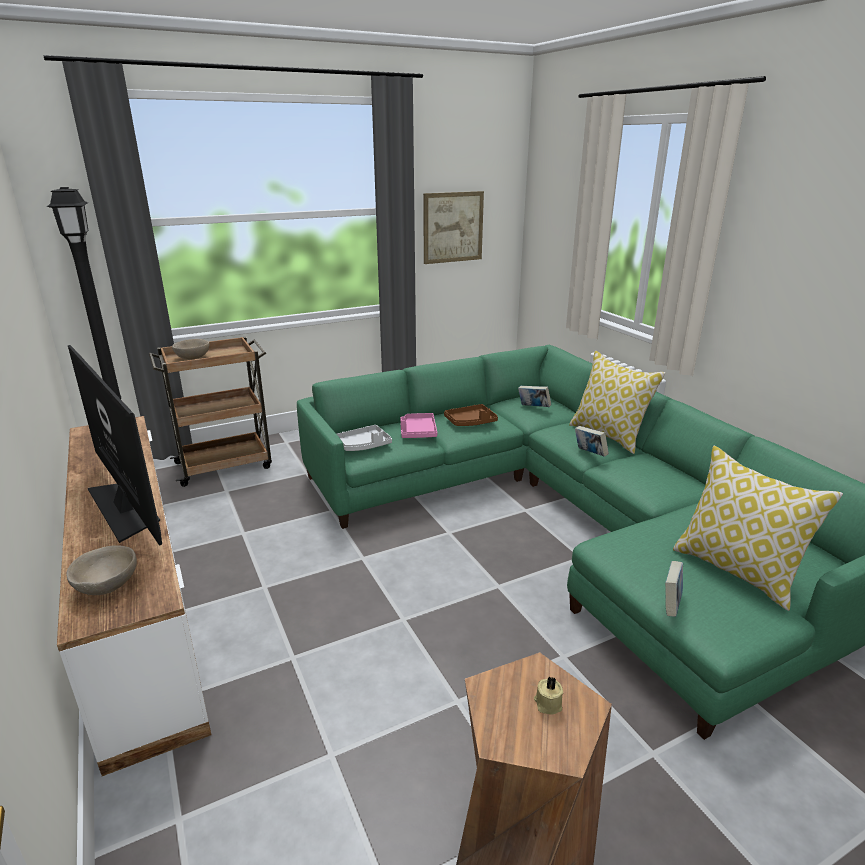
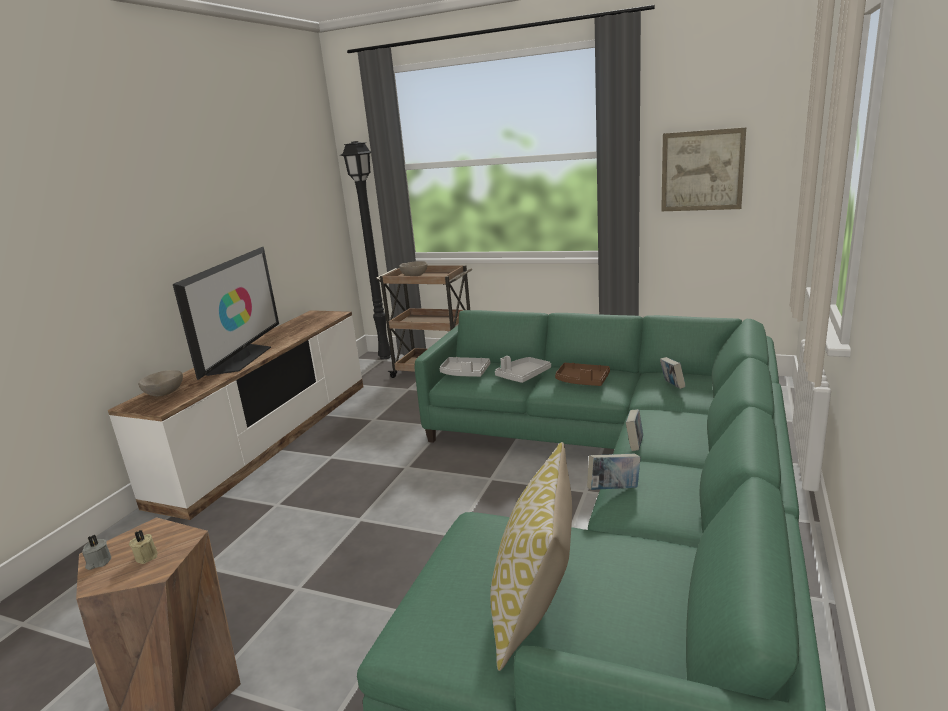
camera: 50 degrees right, 5 degrees down
(418, 432) = (523, 376): pink tray -> grey tray
(520, 744) = (98, 562): none -> grey candle
(609, 435) = (698, 438): pillow -> none
(670, 605) = (420, 592): book -> book (613, 489)

